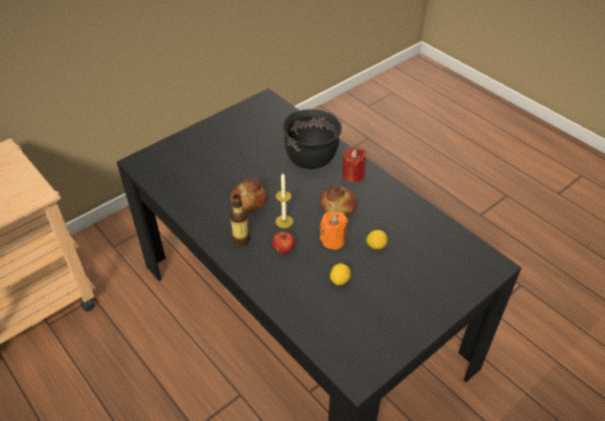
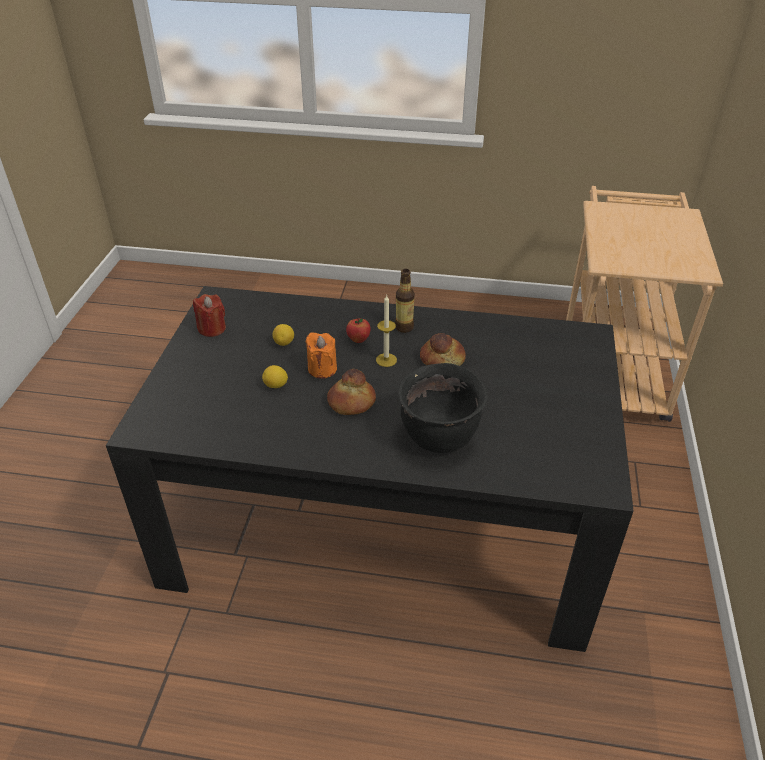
camera: 140 degrees right, 5 degrees down
(353, 175) = (371, 445): red candle -> red candle (212, 328)

